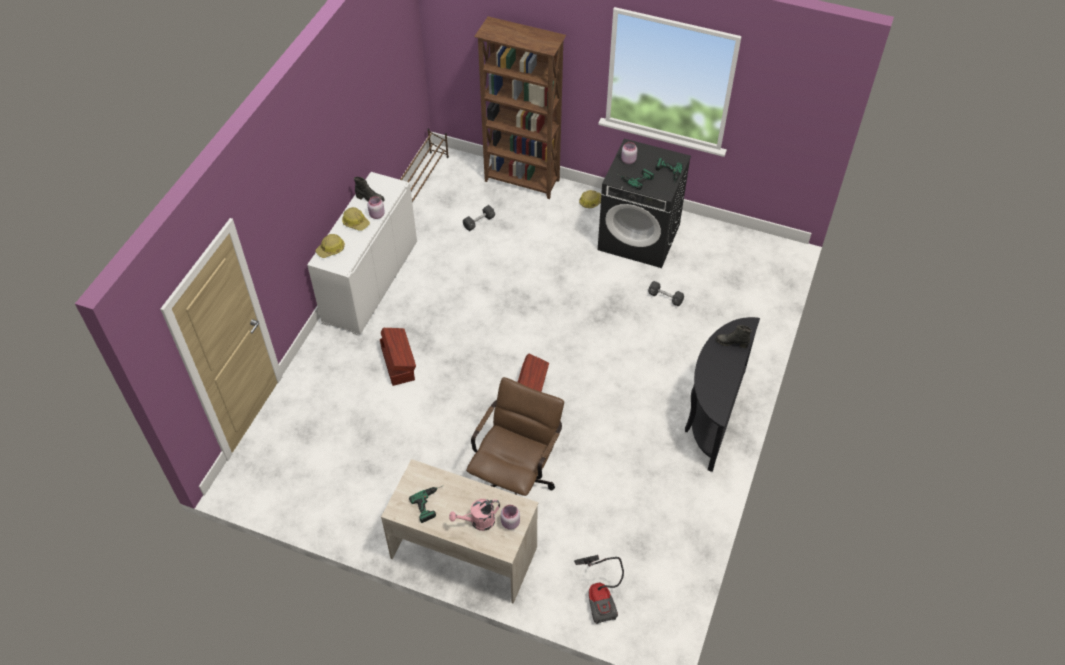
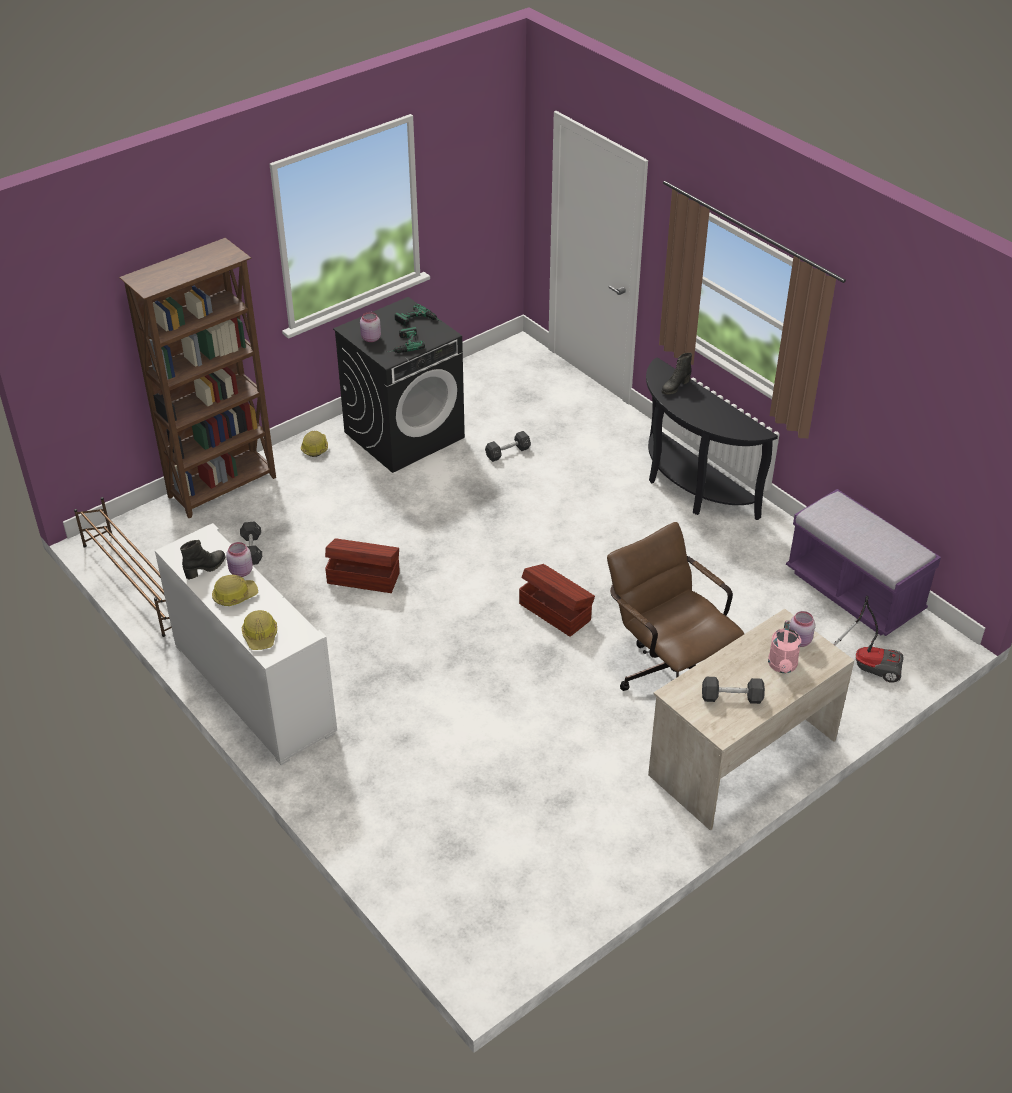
camera: 60 degrees left, 10 degrees down
(398, 363) = (415, 711): brown storage box -> brown storage box (363, 577)
(431, 503) = (731, 697): power drill -> black dumbbell
(674, 562) = (854, 592): none -> purple bench

